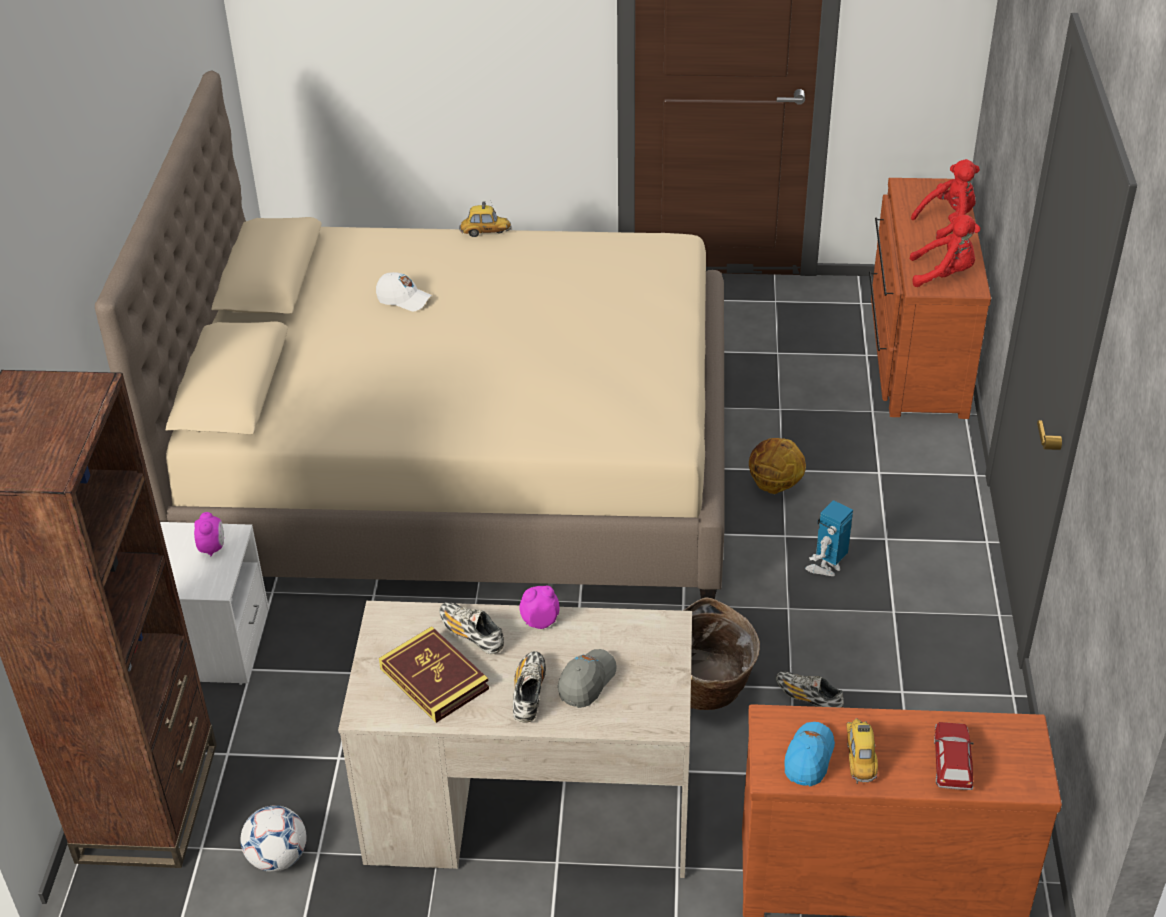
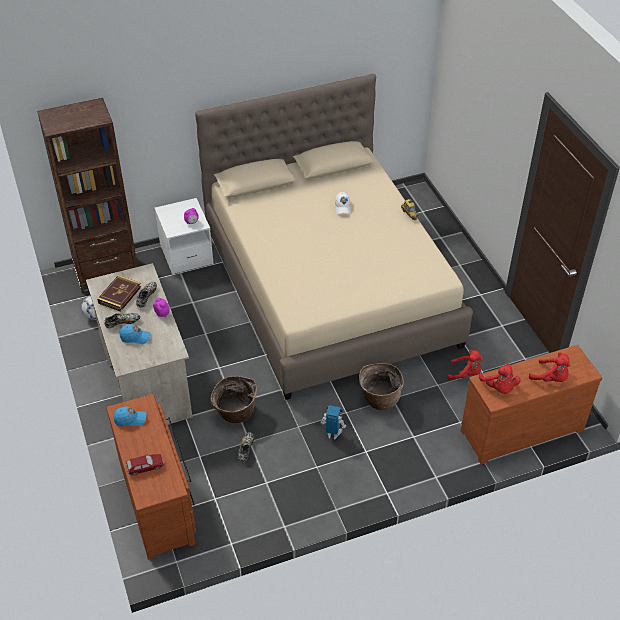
camera: 65 degrees right, 5 degrees up
(586, 682) = (135, 337): grey cap -> blue cap
(772, 371) = (465, 374): none -> red plush toy
(774, 485) = (379, 399): basketball -> basket
(859, 757) = (137, 435): toy car -> none

